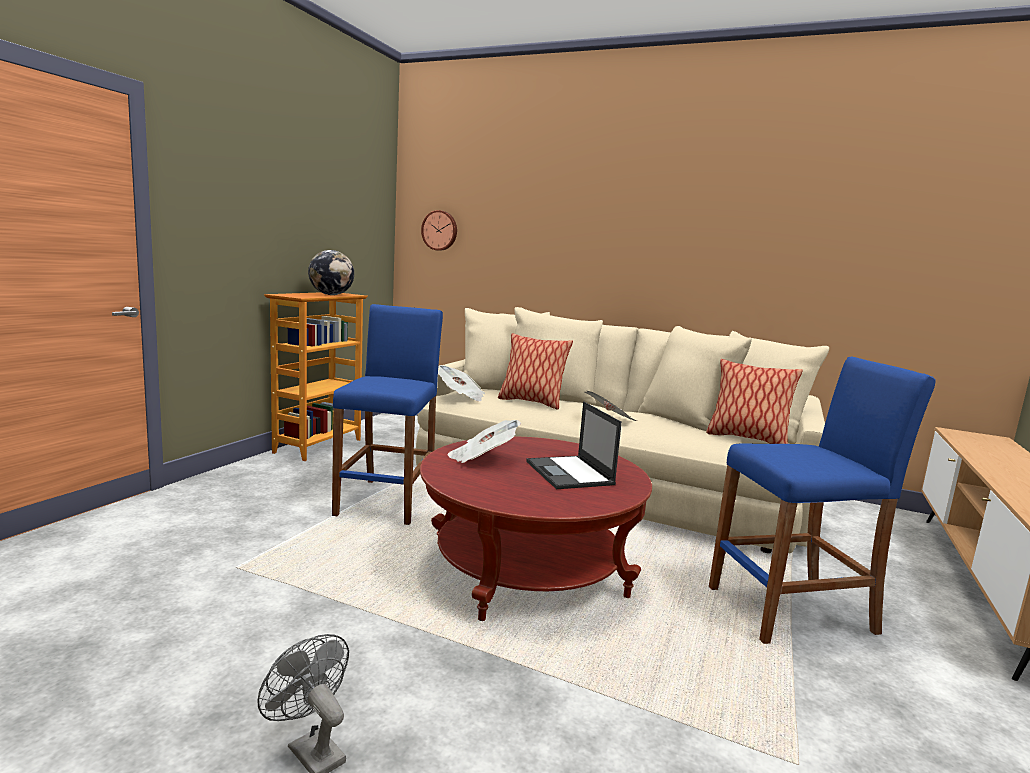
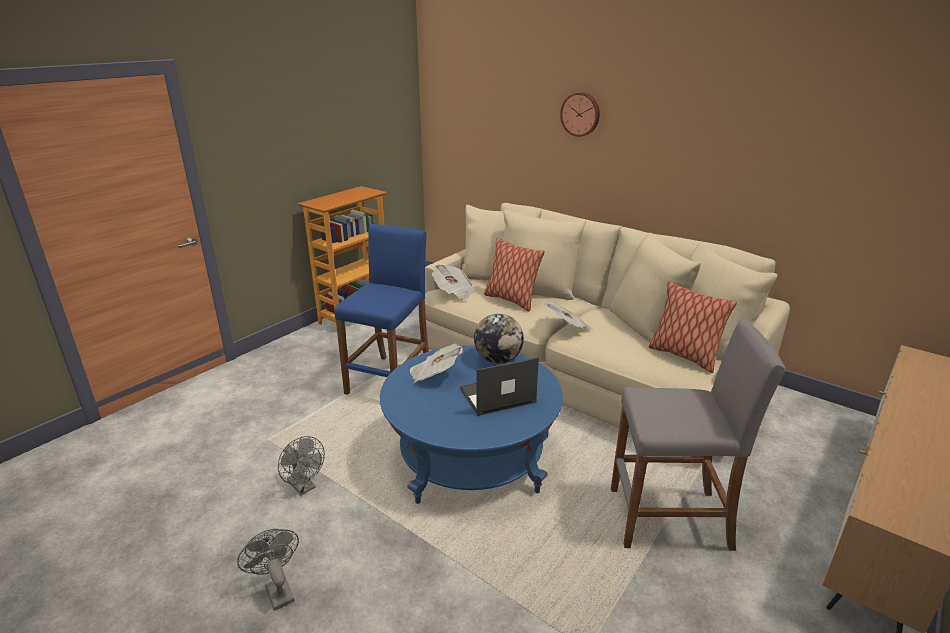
camera: 15 degrees right, 15 degrees up
(310, 616) = (304, 487): none -> grey fan
(331, 295) = (353, 196): globe -> globe (498, 359)
(440, 230) = (456, 116): wall clock -> wall clock (580, 114)
(528, 569) = (471, 457): red coffee table -> blue coffee table
(570, 473) = (496, 395): laptop -> laptop turned 75 degrees clockwise
(791, 610) = (670, 518): blue stool -> grey stool

